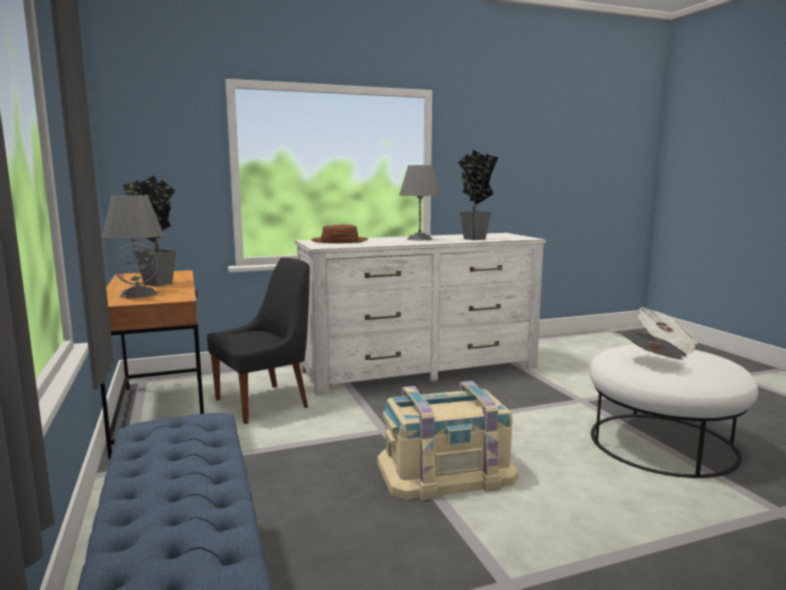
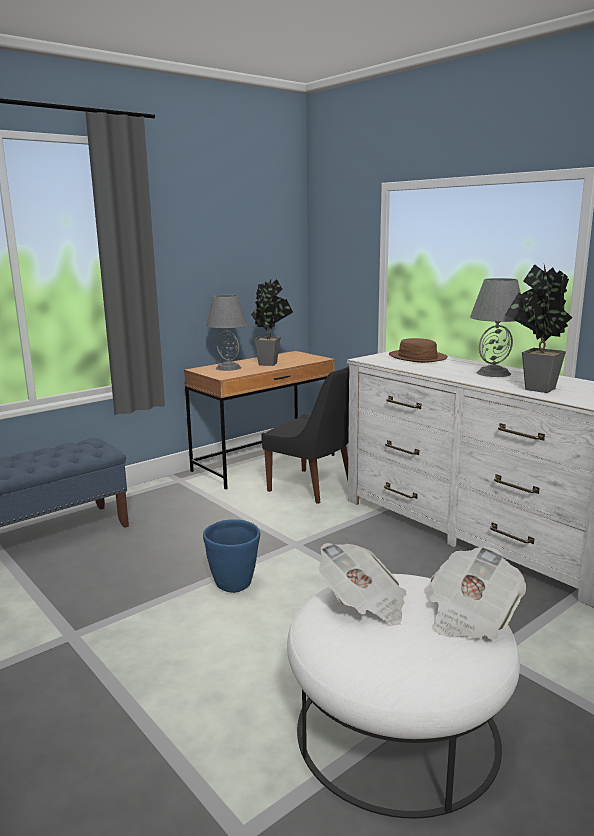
camera: 70 degrees right, 5 degrees up
(446, 470) = (234, 585): beige storage box -> blue planter

